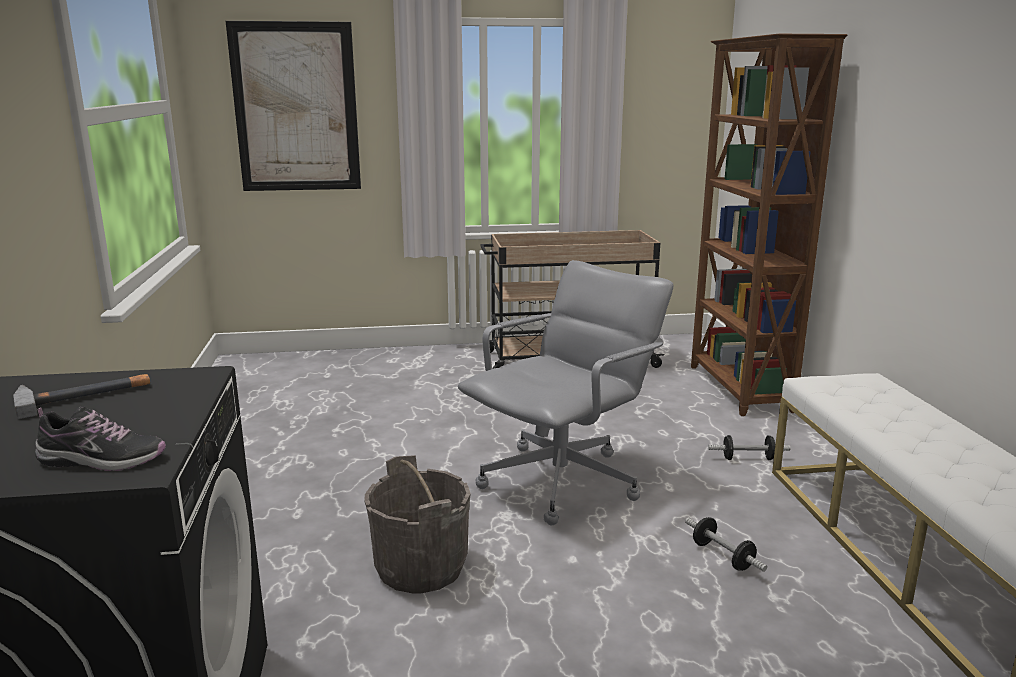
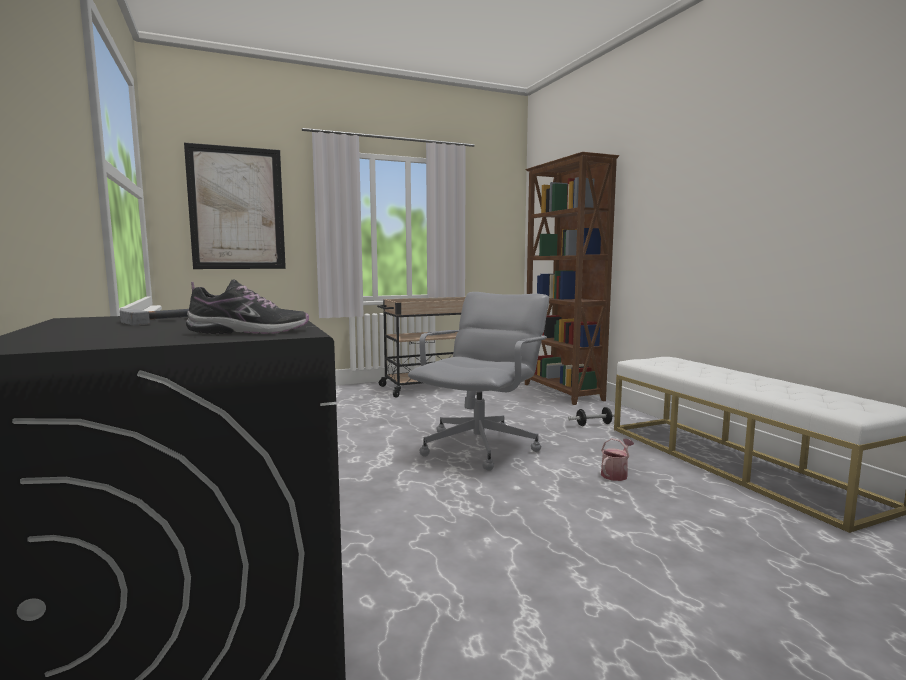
camera: 15 degrees left, 10 degrees down
(421, 567) = (407, 505): grey bucket -> none
(722, 556) = (616, 474): dumbbell -> watering can

